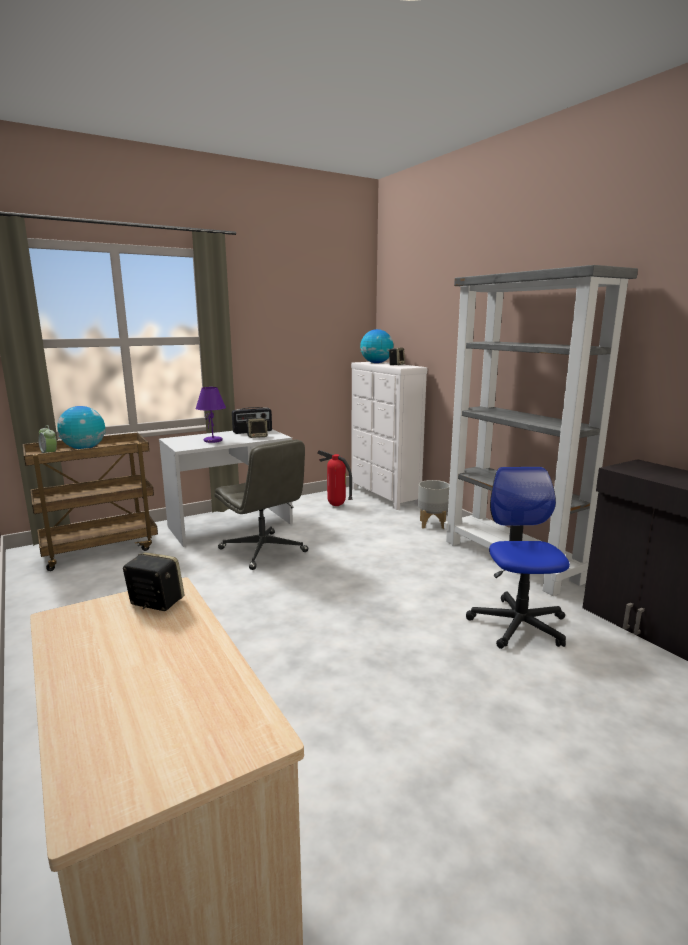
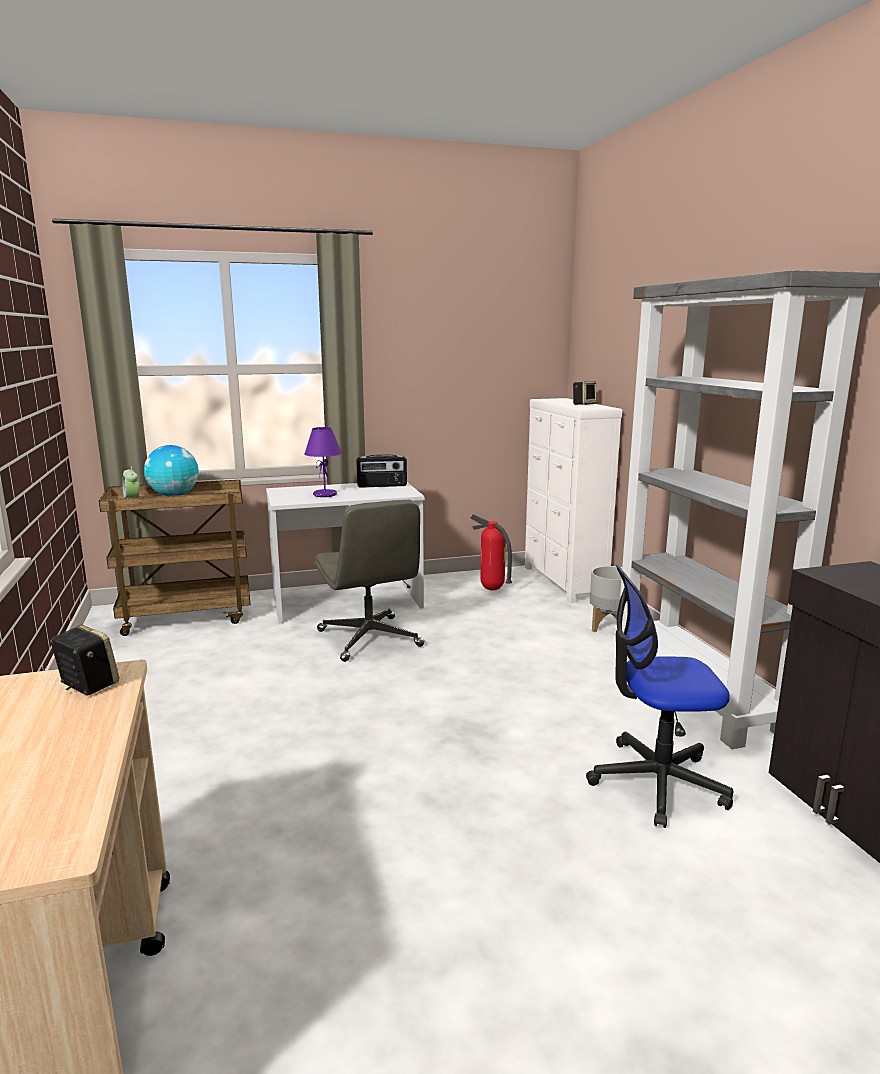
camera: 15 degrees right, 0 degrees up
(257, 436) = (382, 492): speaker -> none
(376, 363) = (561, 401): globe -> none
(518, 625) = (656, 782): office chair -> office chair turned 105 degrees counterclockwise

